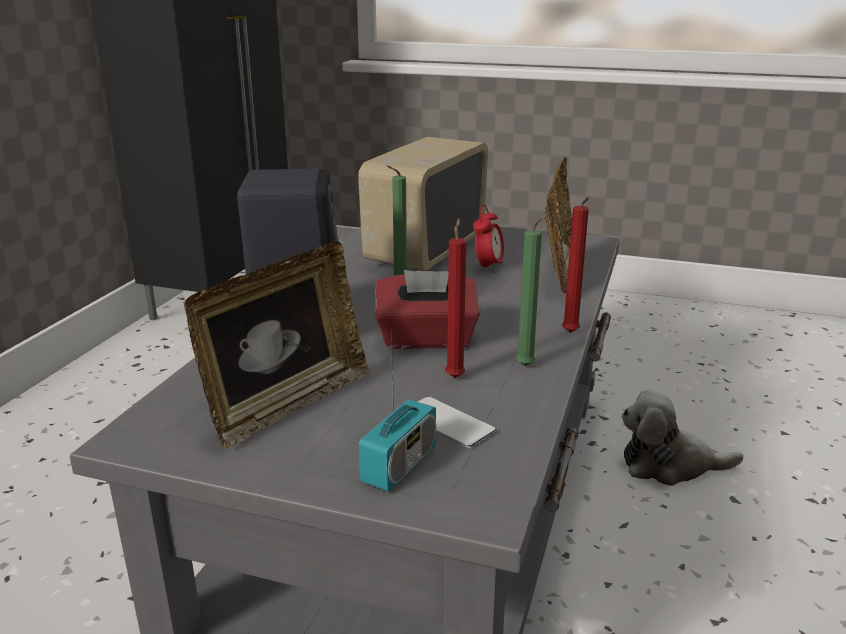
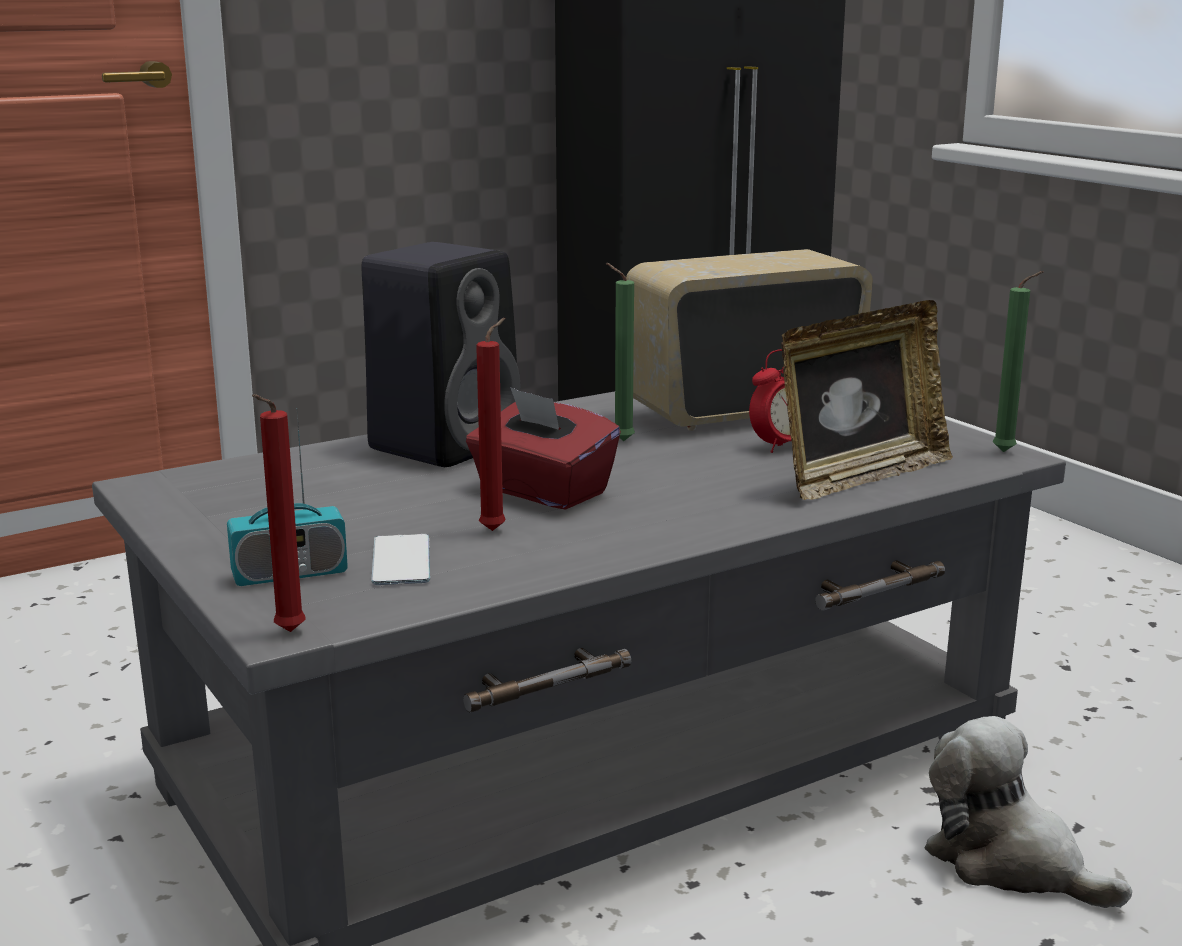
camera: 40 degrees right, 5 degrees down
(287, 404) = (301, 501): picture frame -> none
(528, 365) = (592, 545): green candle -> green candle (1007, 452)
(571, 334) = (716, 534): red candle -> red candle (286, 634)

